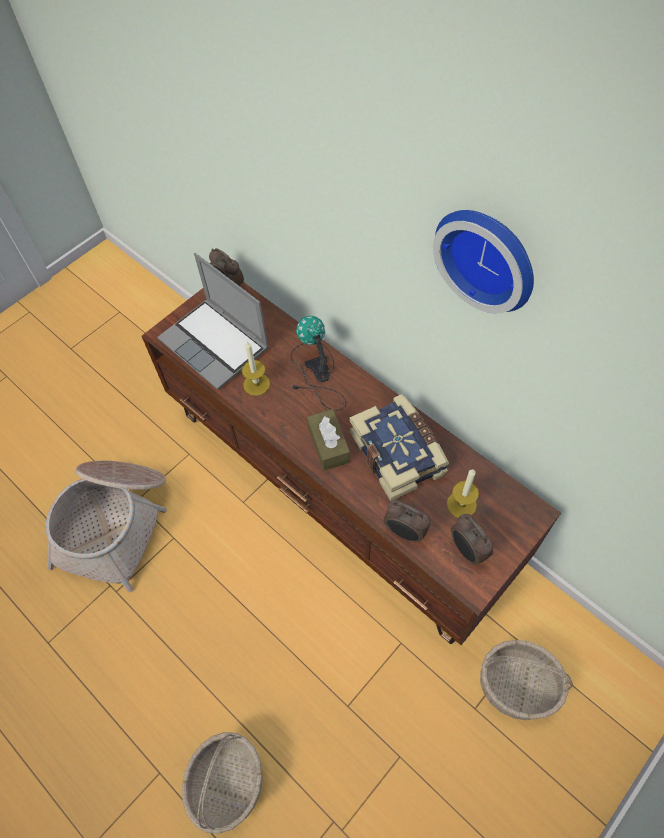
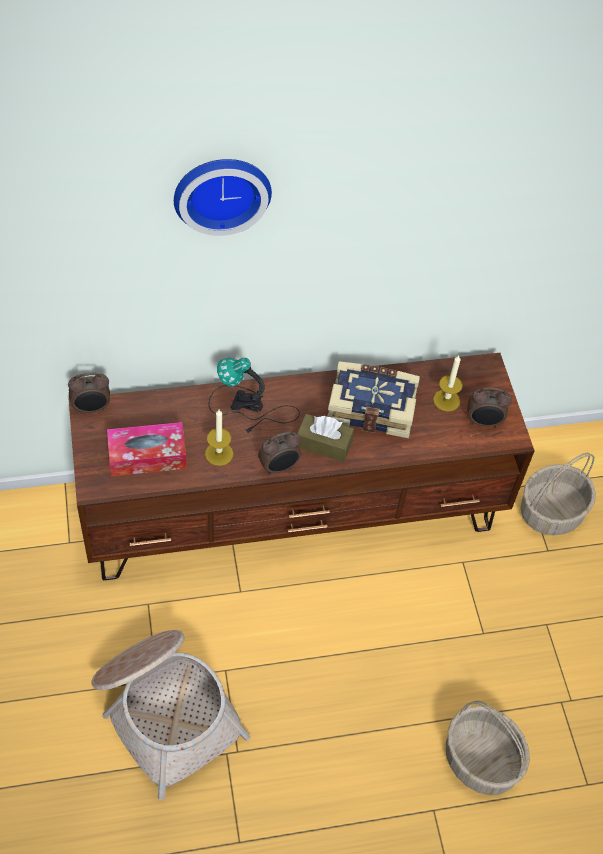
camera: 60 degrees left, 5 degrees down
(216, 344) = (147, 456): laptop -> tissue box
(404, 532) = (439, 448): alarm clock -> alarm clock (279, 467)
(488, 256) = (402, 193): wall clock -> wall clock (221, 190)

